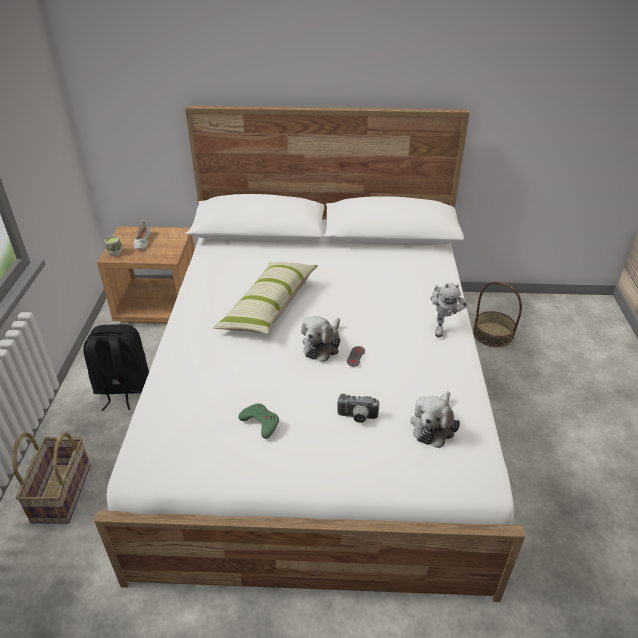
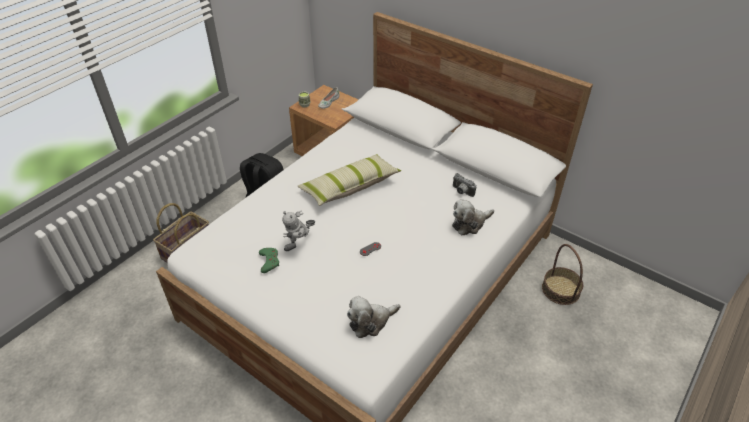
camera: 35 degrees right, 5 degrees up
(322, 345) = (356, 230): plush toy -> plush toy (470, 223)
(357, 418) = (328, 290): camera -> camera (461, 192)
(442, 327) = (454, 258): toy robot -> toy robot (299, 245)

